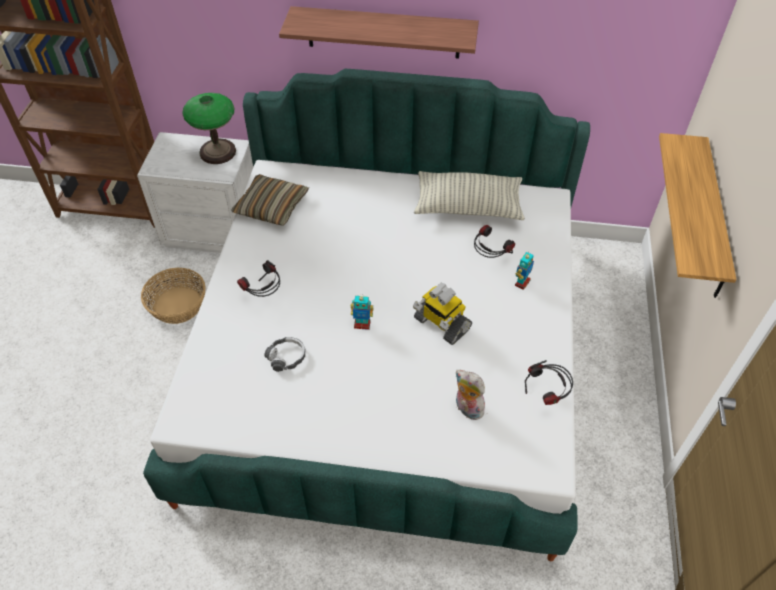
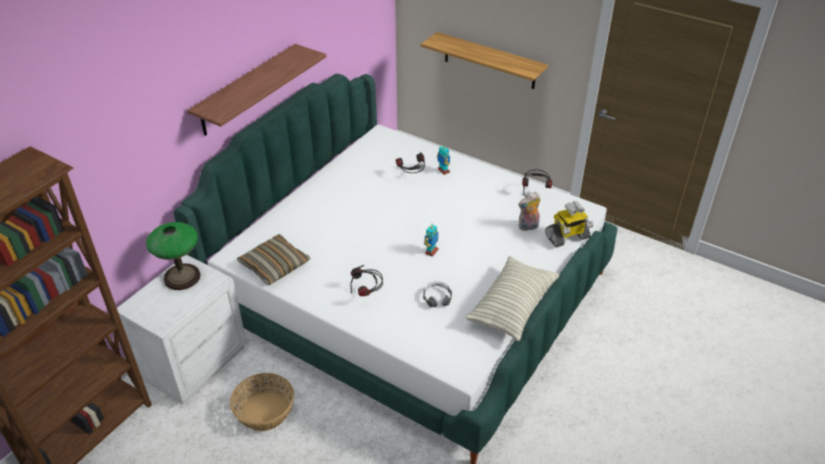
camera: 65 degrees left, 10 degrees down
(441, 324) = (455, 216): toy robot -> toy robot (567, 237)
(468, 206) = (358, 169): pillow -> pillow (512, 306)

